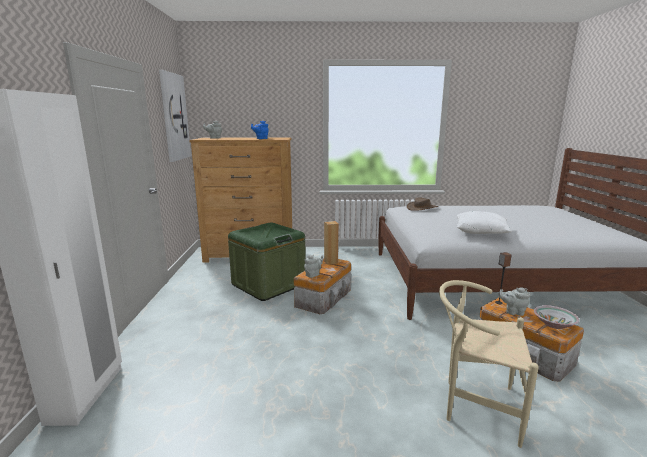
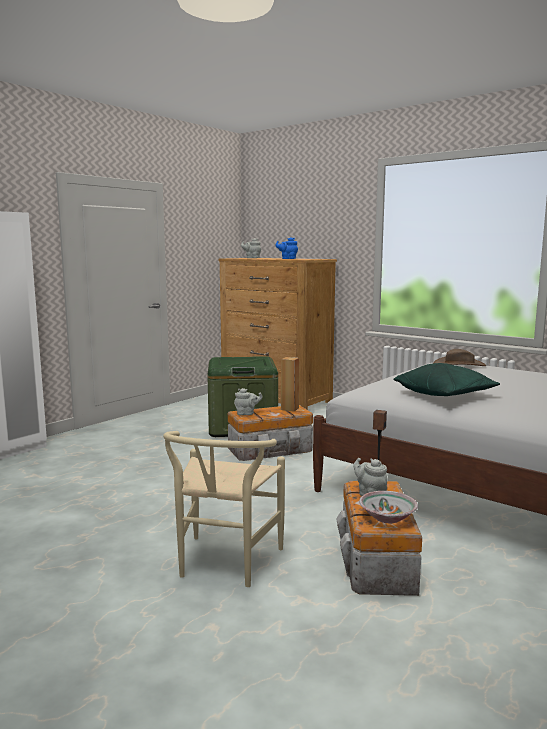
camera: 40 degrees right, 5 degrees down
(174, 117) = (214, 234): picture -> none
(474, 405) = (224, 565): beige chair -> beige chair turned 135 degrees counterclockwise
(481, 232) = (444, 395): white pillow -> green pillow

